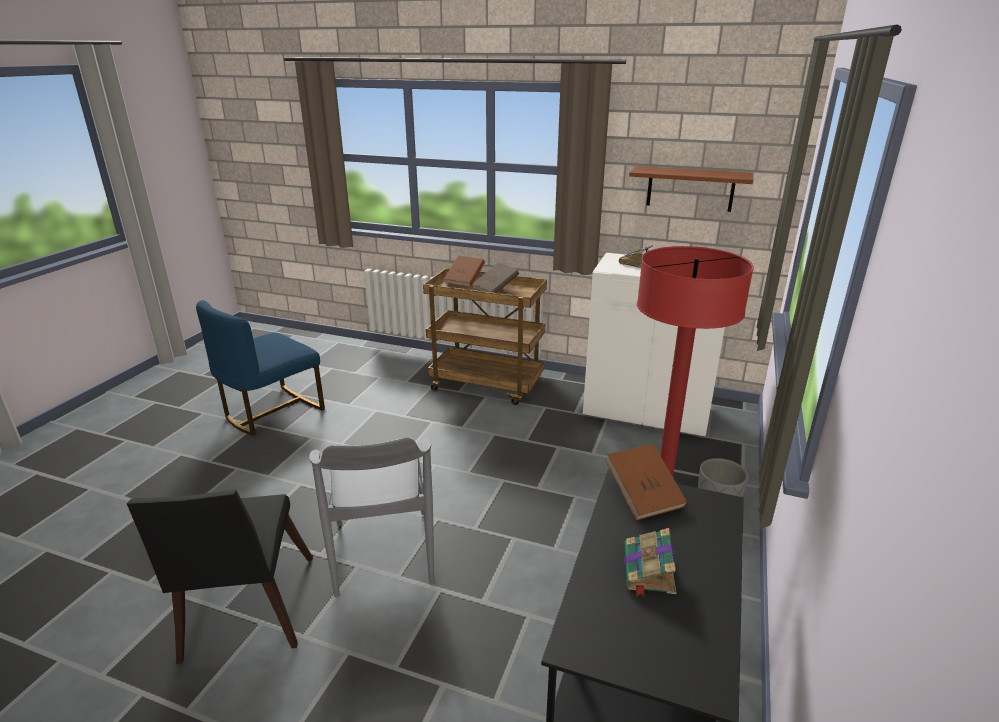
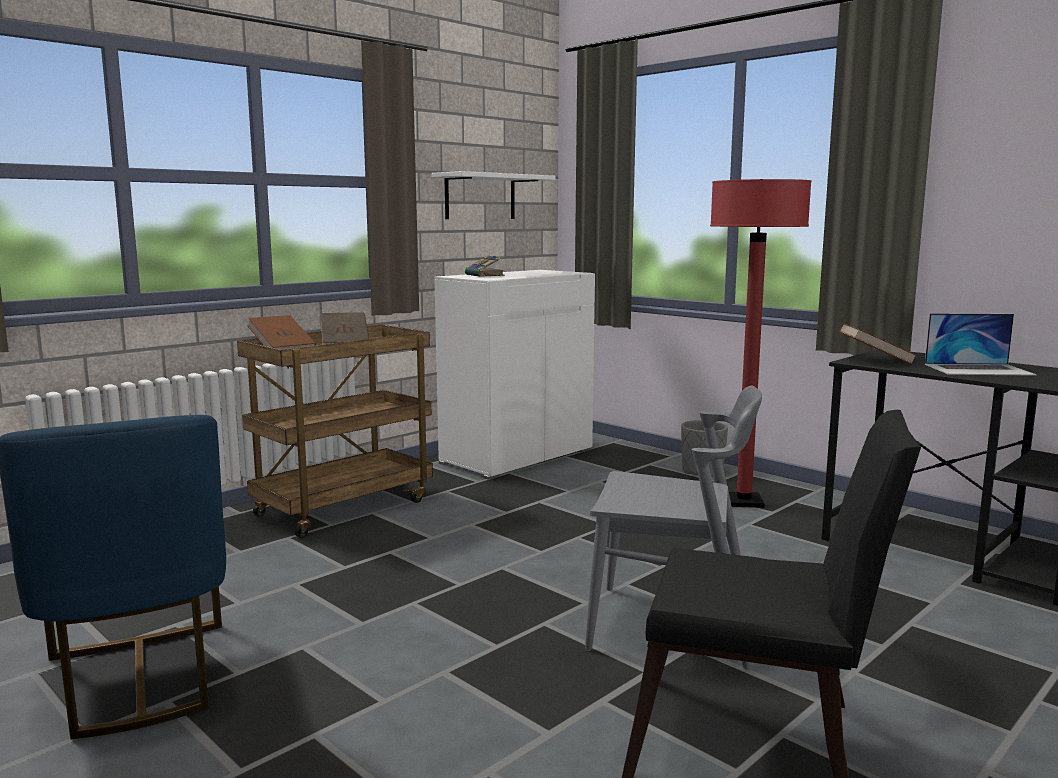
camera: 65 degrees left, 15 degrees down
(648, 571) = (979, 369): book -> laptop
(690, 188) = (480, 197): brown shelf -> white shelf

